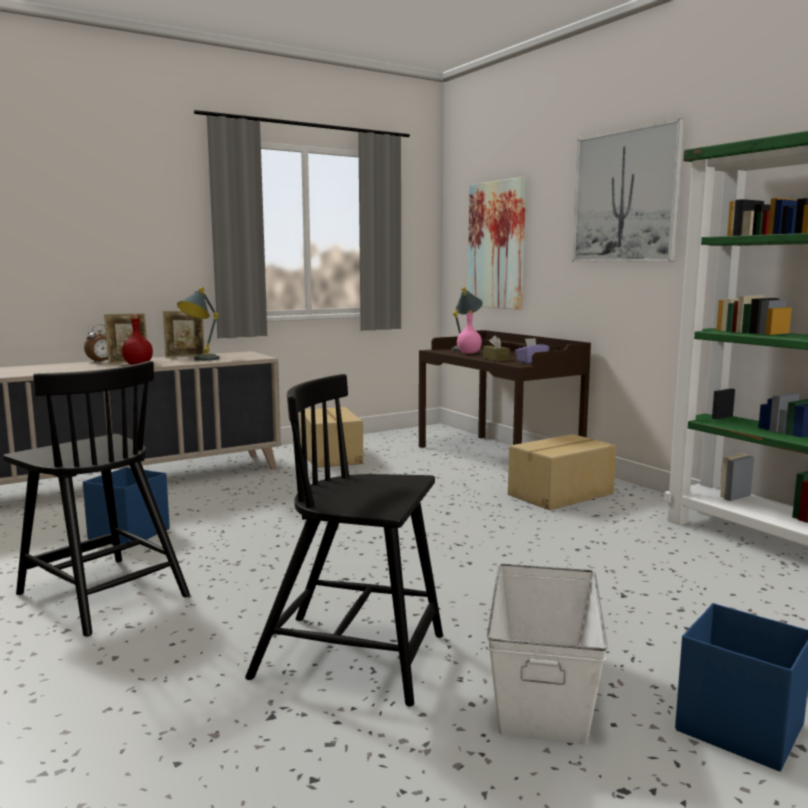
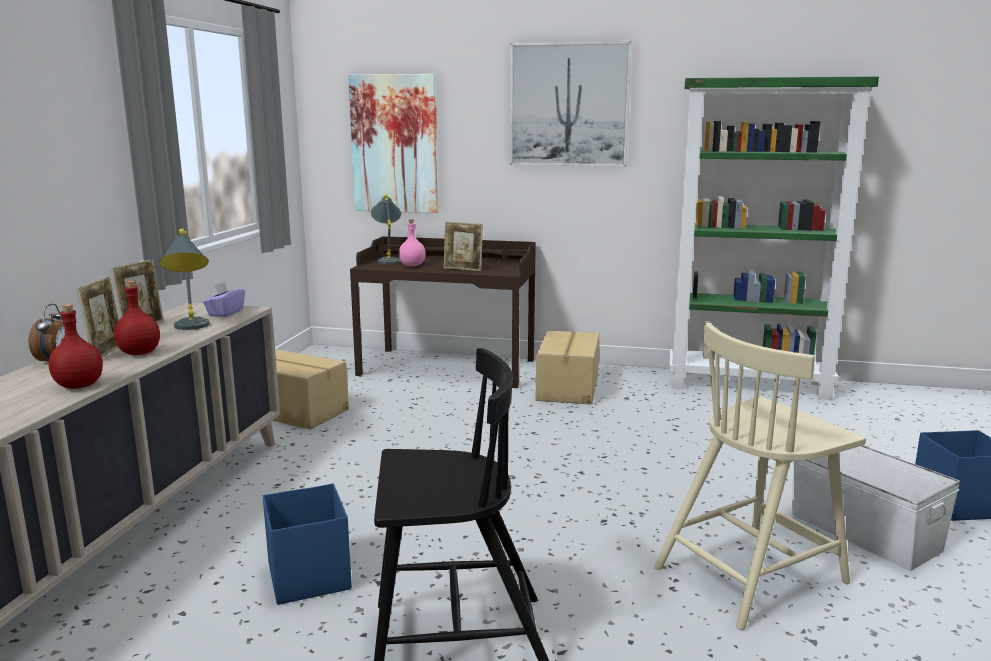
camera: 45 degrees left, 5 degrees up
(68, 370) = (80, 385): none -> red bottle
(353, 657) = (752, 573): black chair -> beige chair
(496, 359) = (463, 269): brown tissue box -> picture frame
(531, 361) = (501, 267): purple tissue box -> purple tissue box (225, 313)

